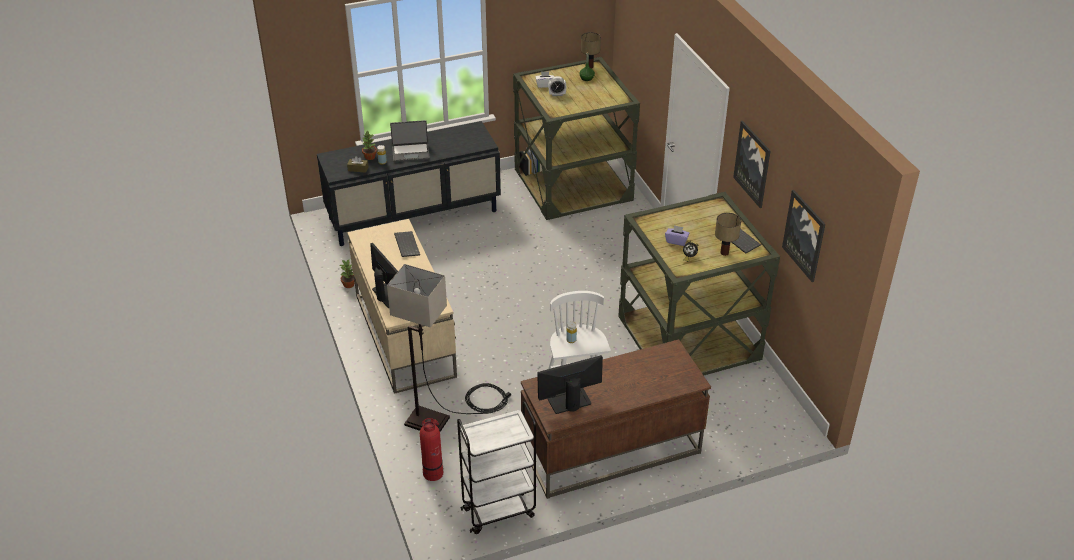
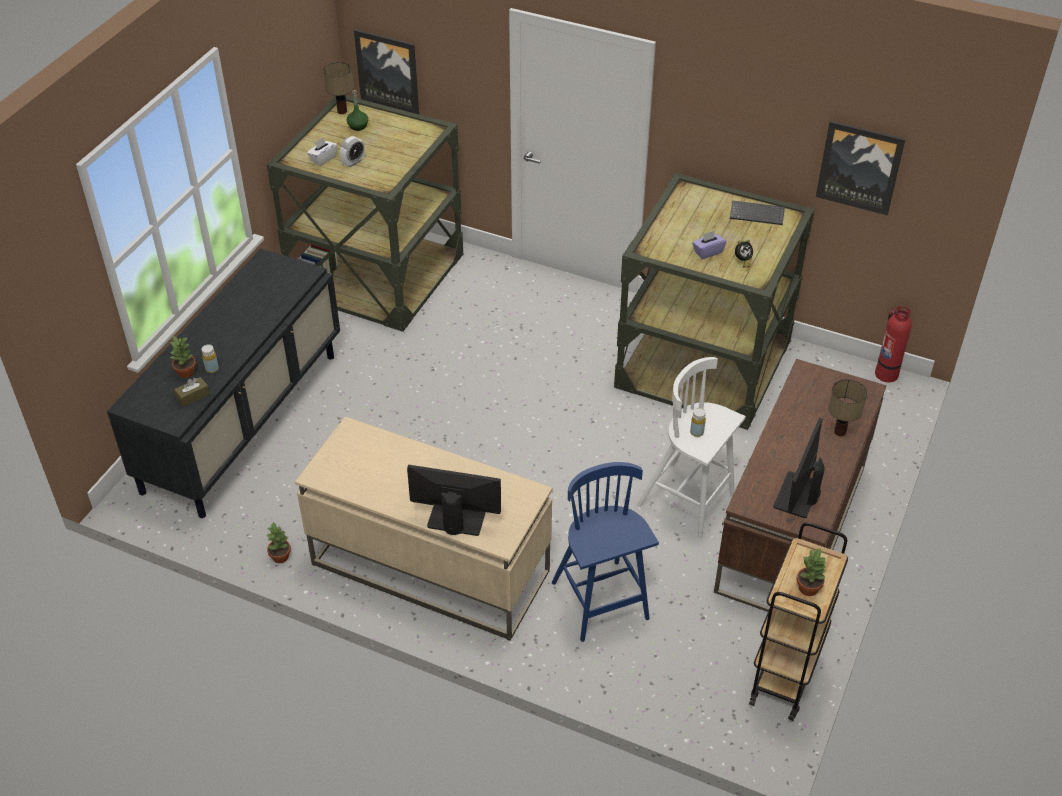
camera: 45 degrees left, 5 degrees up
(406, 245) = (388, 448): keyboard -> none
(410, 152) = (230, 336): laptop -> none
(433, 472) = (669, 691): fire extinguisher -> fire extinguisher (886, 373)
(460, 410) = (601, 603): floor lamp -> blue stool
(490, 436) = (809, 588): none -> potted plant
(498, 514) = (785, 679): white cart -> brown cart
(724, 253) = (764, 236): table lamp -> table lamp (839, 432)
(753, 164) = (730, 119): picture -> picture (388, 71)

